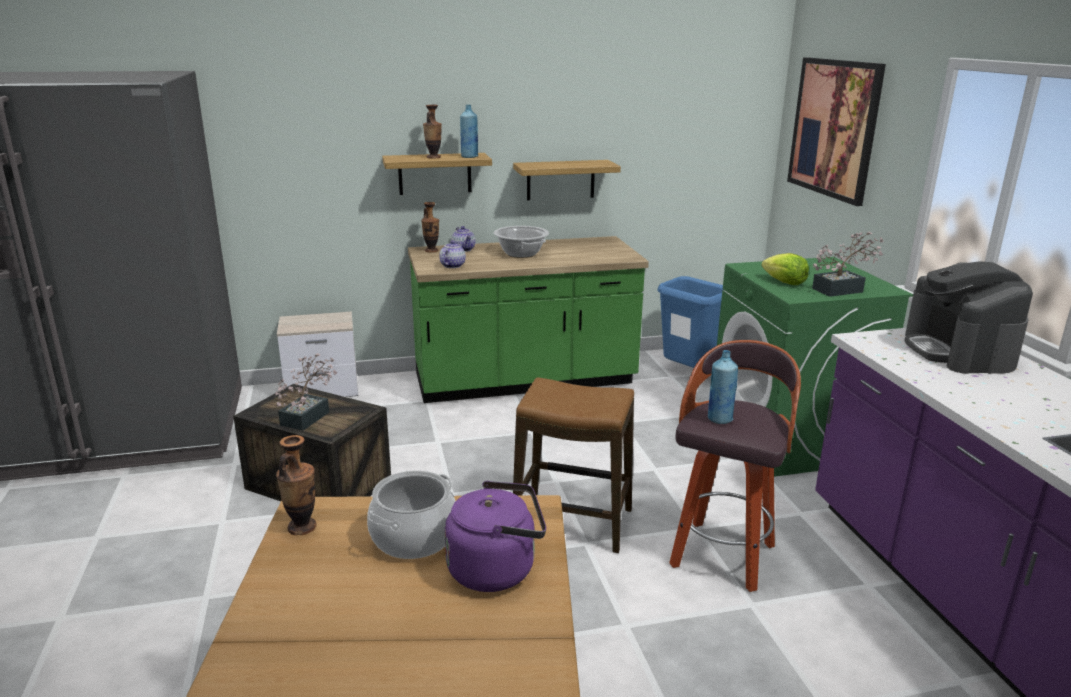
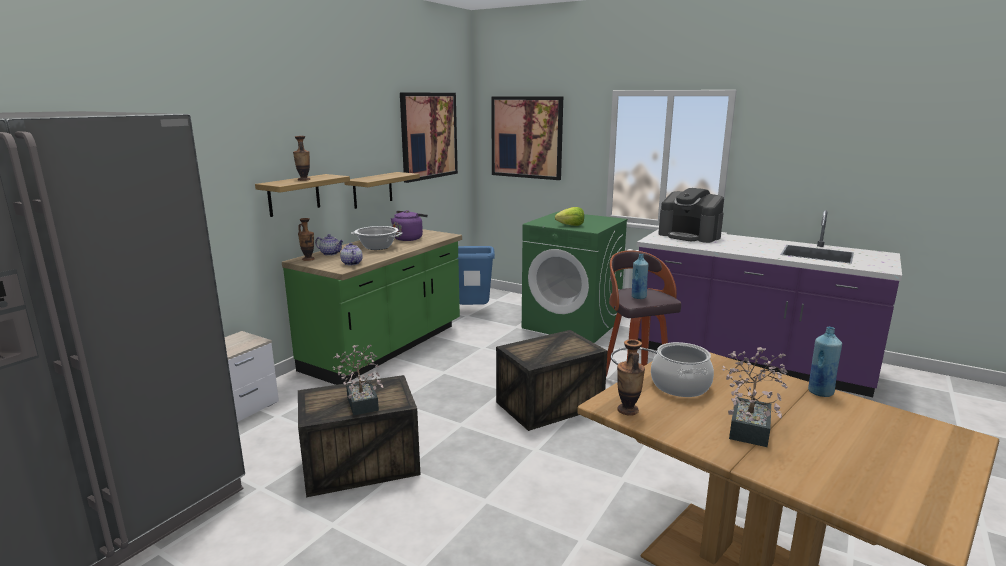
camera: 45 degrees left, 5 degrees down
(469, 157) = (329, 176): blue bottle -> blue bottle (820, 392)
(497, 569) = (737, 378): purple kettle -> purple kettle (409, 238)
(573, 522) = (550, 404): stool -> crate
(679, 113) = (429, 136): none -> picture
(842, 290) = (600, 223): potted plant -> potted plant (750, 426)

